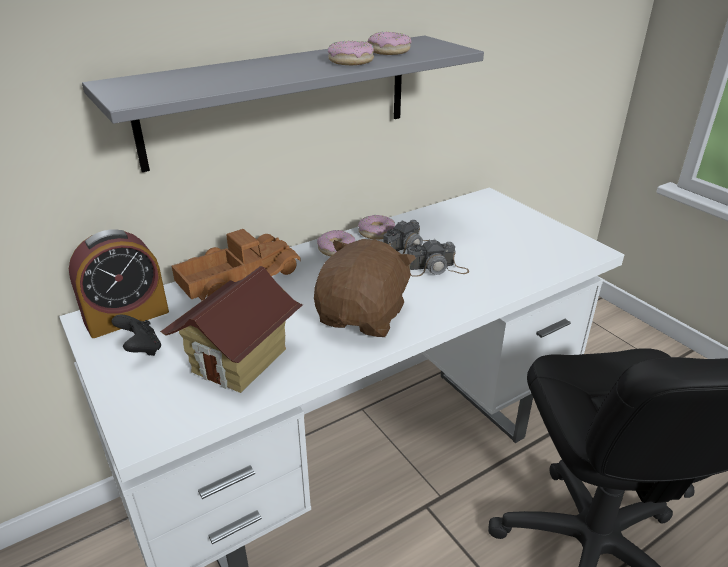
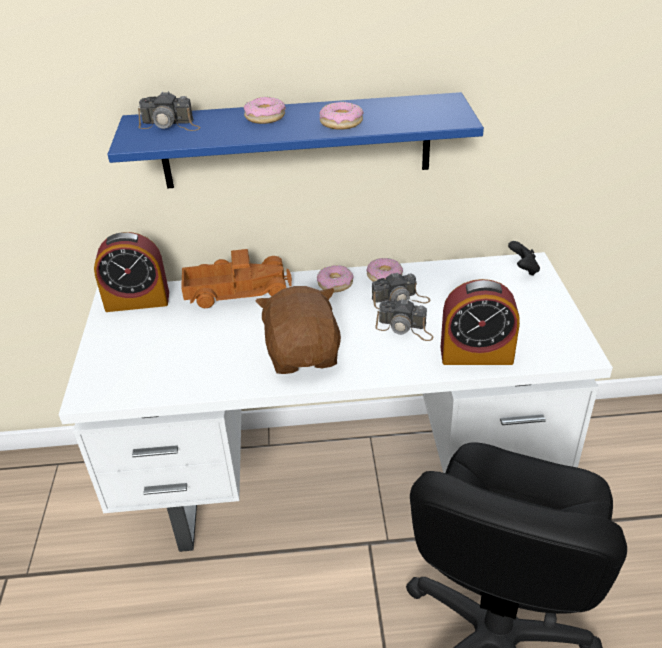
camera: 30 degrees right, 5 degrees up
(141, 349) = (129, 331): black game controller -> black game controller (523, 269)
(160, 81) = (170, 125): none -> camera
(240, 361) = (185, 362): toy house -> none
(280, 100) = (296, 141): grey shelf -> blue shelf
(364, 316) = (303, 354): brown plush toy -> brown plush toy turned 60 degrees counterclockwise
(388, 51) = (392, 113): donut -> donut (265, 117)
(517, 273) = (476, 355): none -> alarm clock

